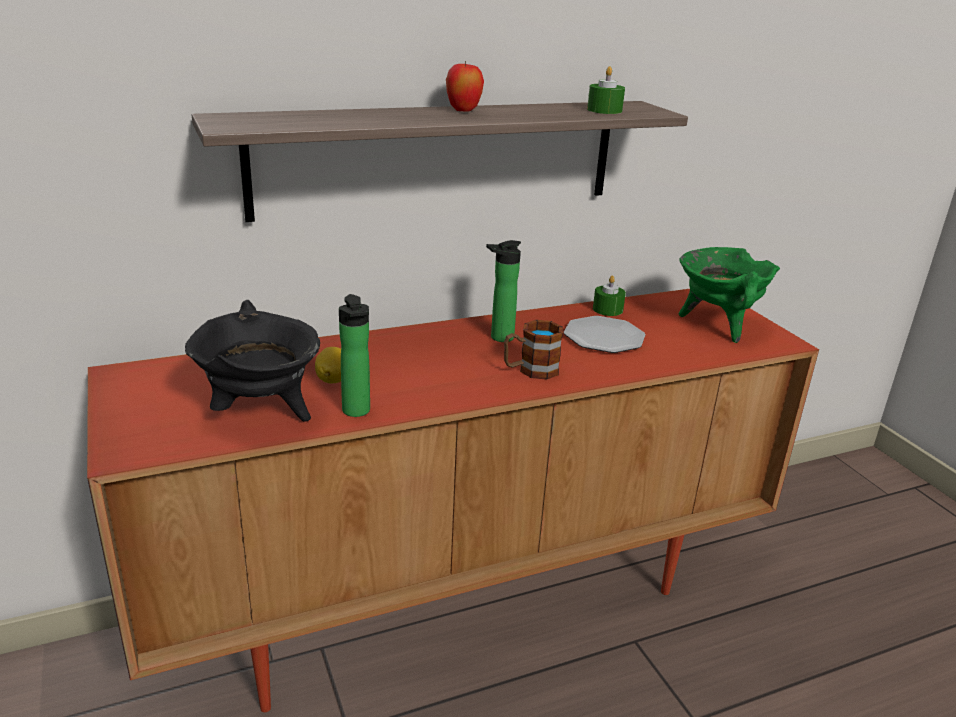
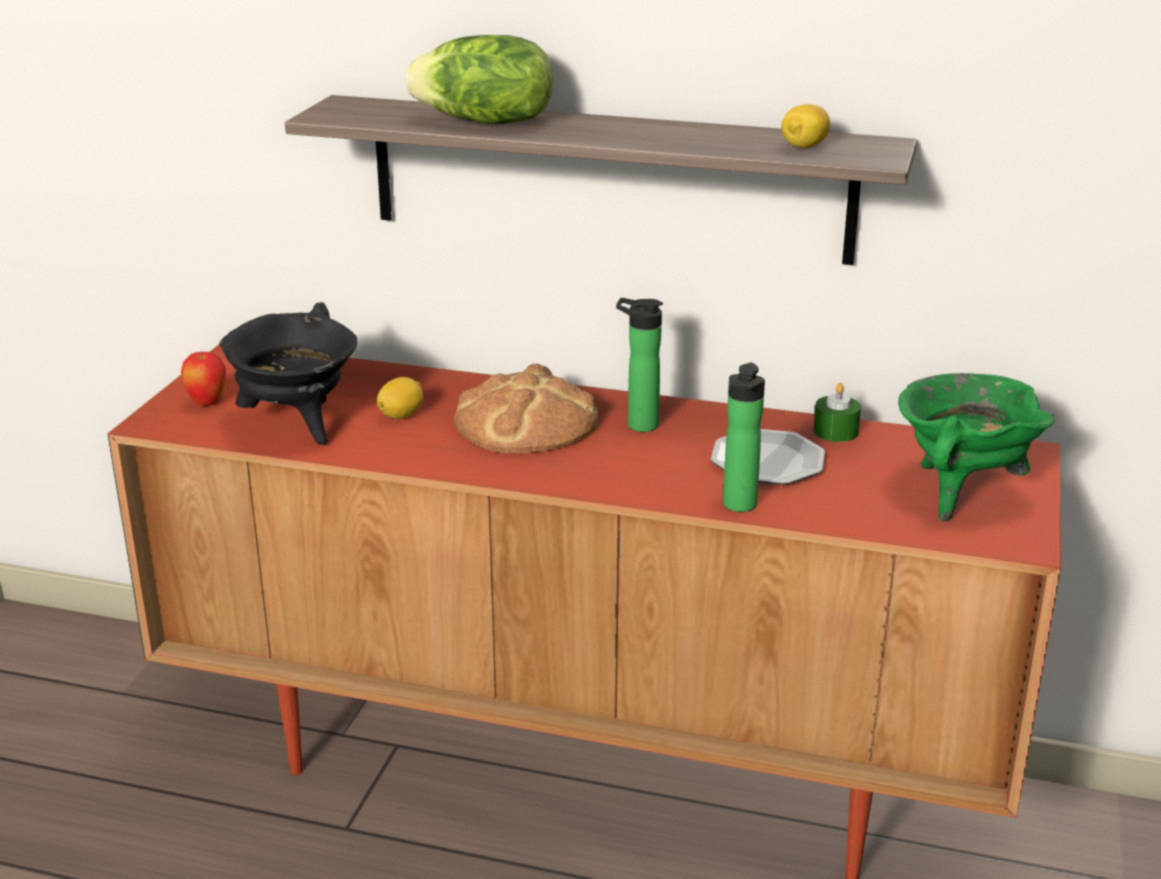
camera: 40 degrees right, 0 degrees up
(357, 412) = (376, 452): bottle -> bottle (738, 506)
(372, 118) = (486, 122): none -> lettuce
(427, 357) = (526, 421): none -> bread
(463, 111) = (614, 126): apple -> apple (207, 403)
(530, 370) = (614, 469): mug -> none
(604, 110) = (804, 147): green candle -> lemon

